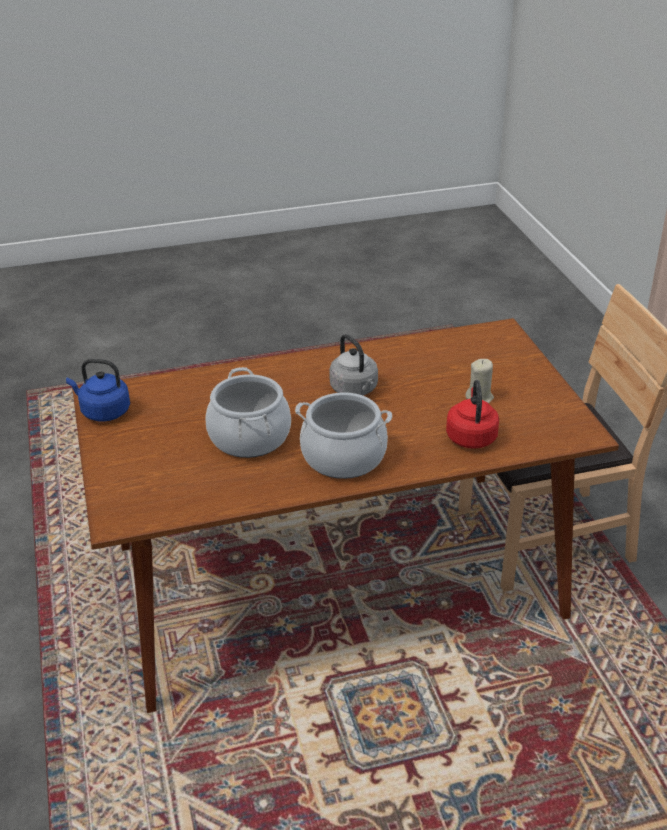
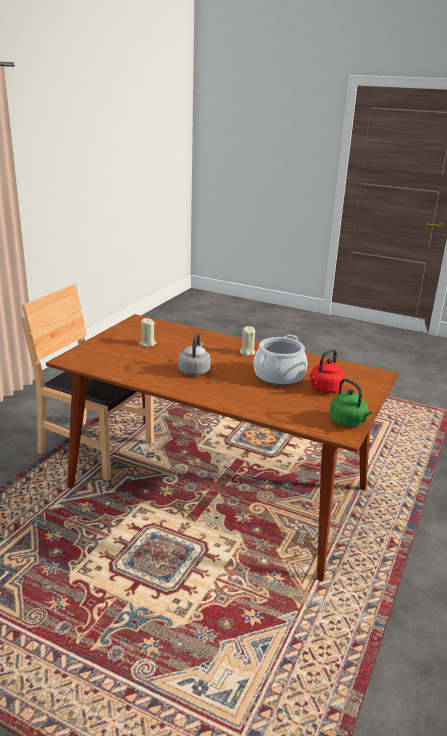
camera: 140 degrees left, 10 degrees down
(103, 412) = (348, 422): blue kettle -> green kettle
(343, 457) = (247, 352): cooking pot -> beige candle
(471, 436) = (181, 336): red kettle -> red kettle (324, 389)

